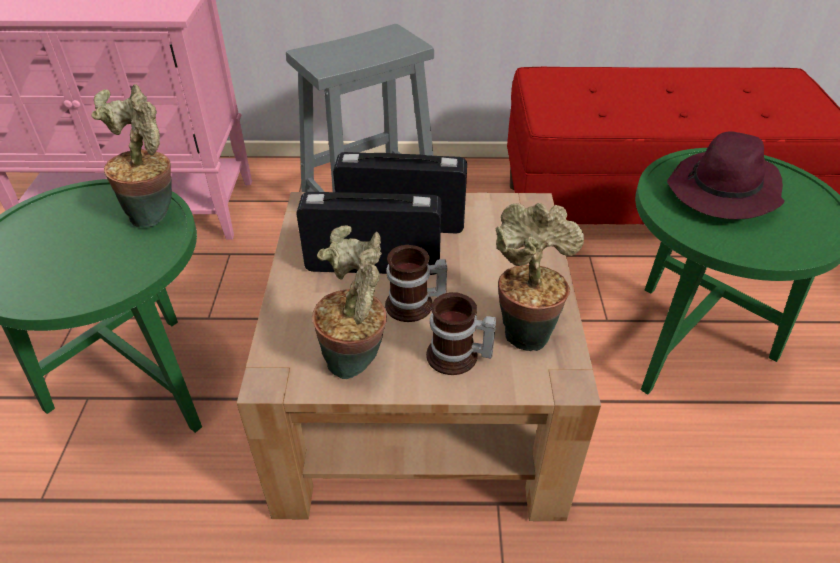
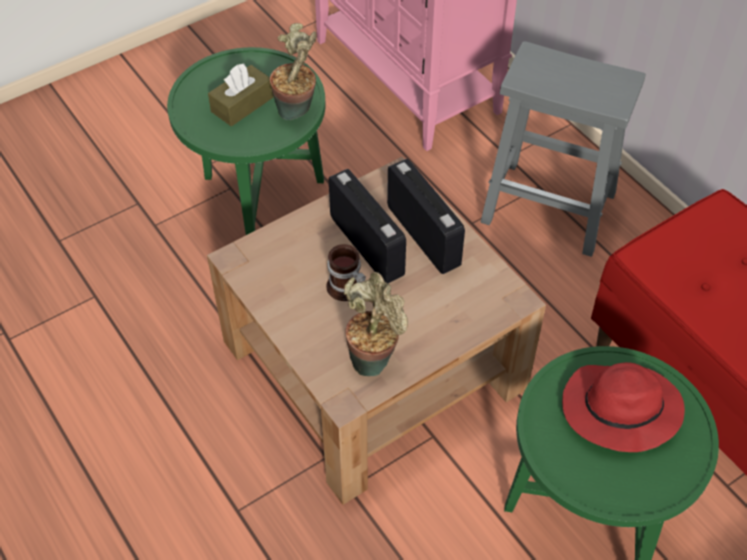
camera: 55 degrees right, 10 degrees up
(81, 248) = (242, 104): none -> brown tissue box
(357, 361) = (277, 289): potted plant -> none
(457, 358) = (319, 336): mug -> none
(723, 192) = (619, 410): purple hat -> red hat

